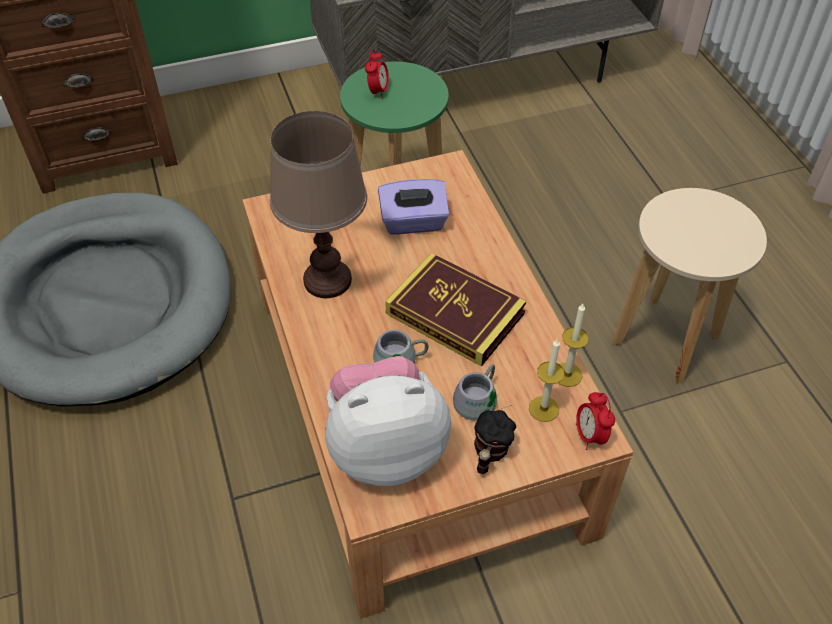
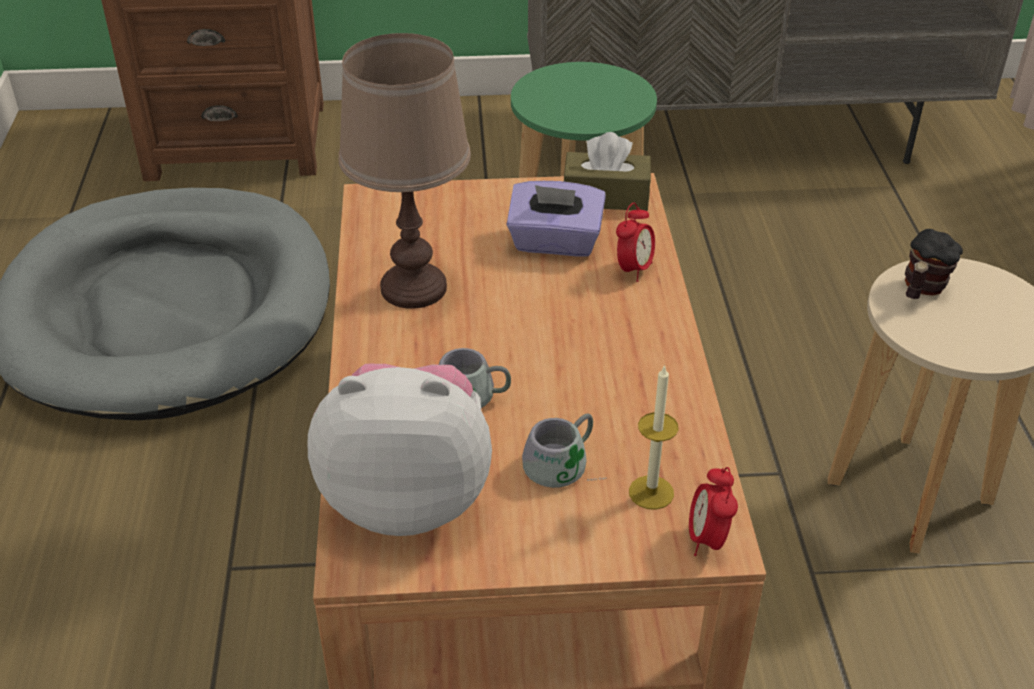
camera: 15 degrees right, 10 degrees down
(378, 92) = (562, 91): alarm clock -> alarm clock (634, 269)
(436, 176) = (606, 196): none -> brown tissue box
(455, 313) = (569, 355): book -> none
(489, 454) = (550, 533): mug -> mug (921, 289)
(567, 374) = (701, 457): candle -> none

